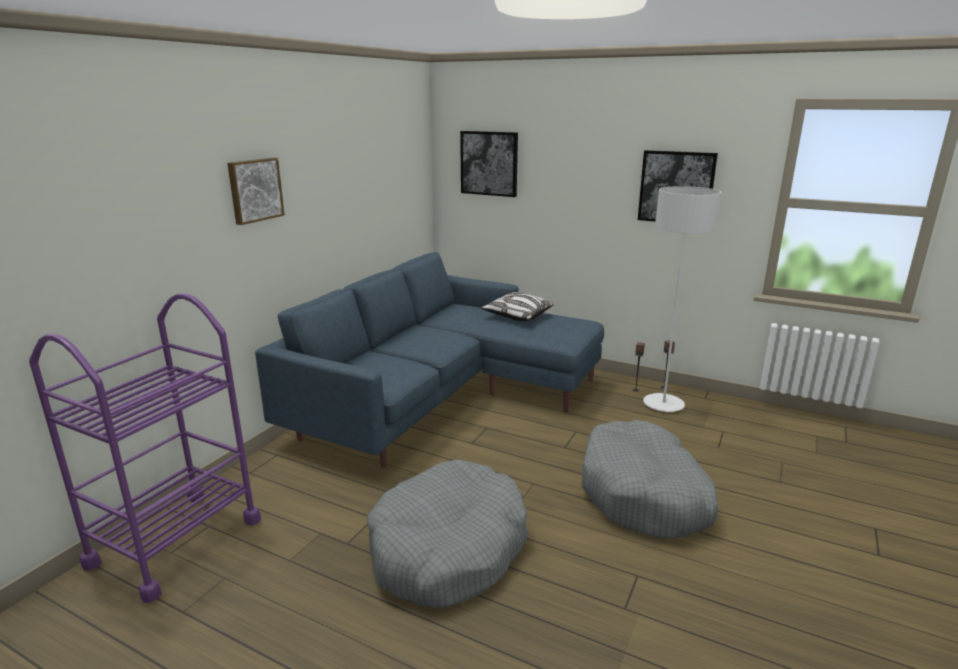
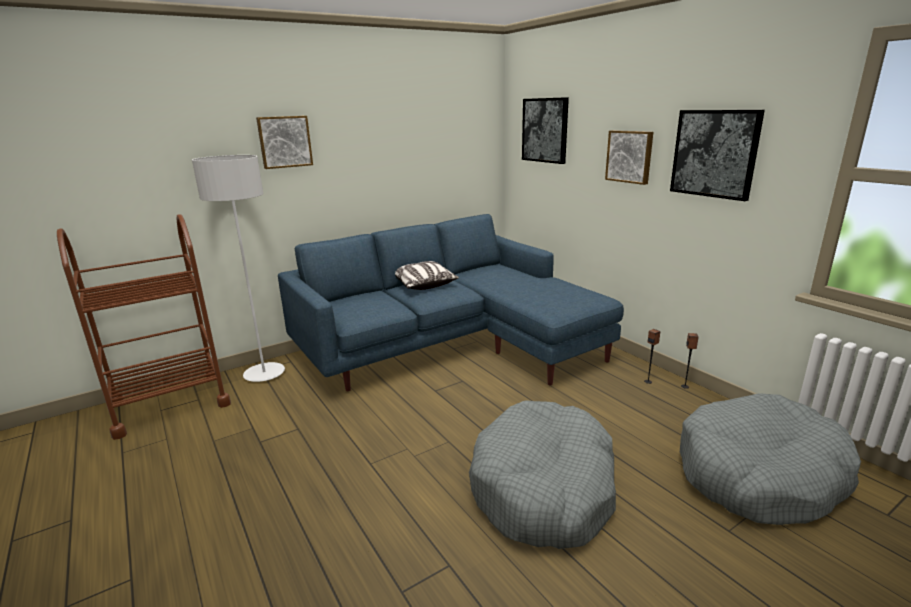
camera: 30 degrees right, 0 degrees up
(175, 542) = (170, 404): purple cart -> brown cart
(448, 549) = (319, 473): grey dog bed -> grey dog bed (758, 474)
(517, 316) = (538, 282): pillow -> pillow (422, 284)
(592, 189) = (630, 156): none -> picture
(663, 404) = (665, 403): grey floor lamp -> grey floor lamp (264, 374)

